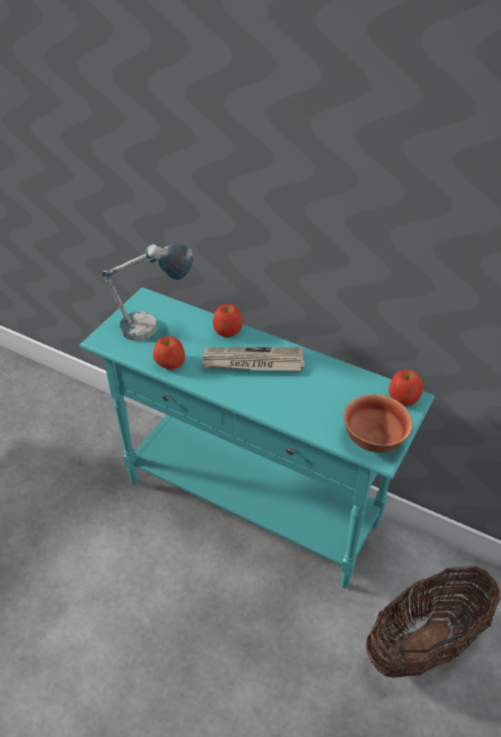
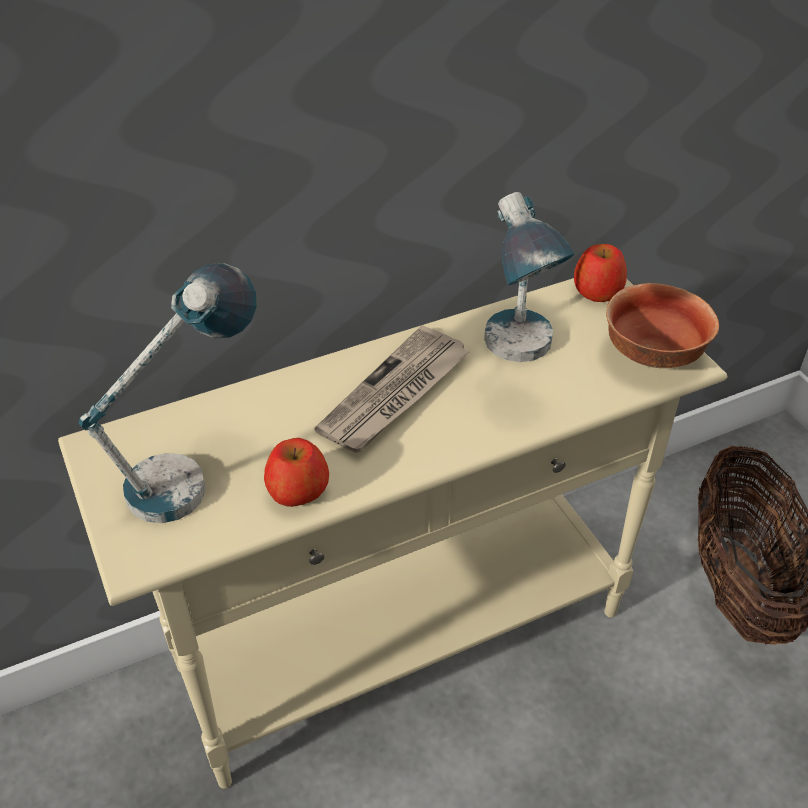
camera: 55 degrees left, 0 degrees up
(227, 330) = (294, 386): apple -> none
(252, 504) = (404, 640): turquoise console table -> beige console table
(317, 391) = (518, 360): none -> table lamp

